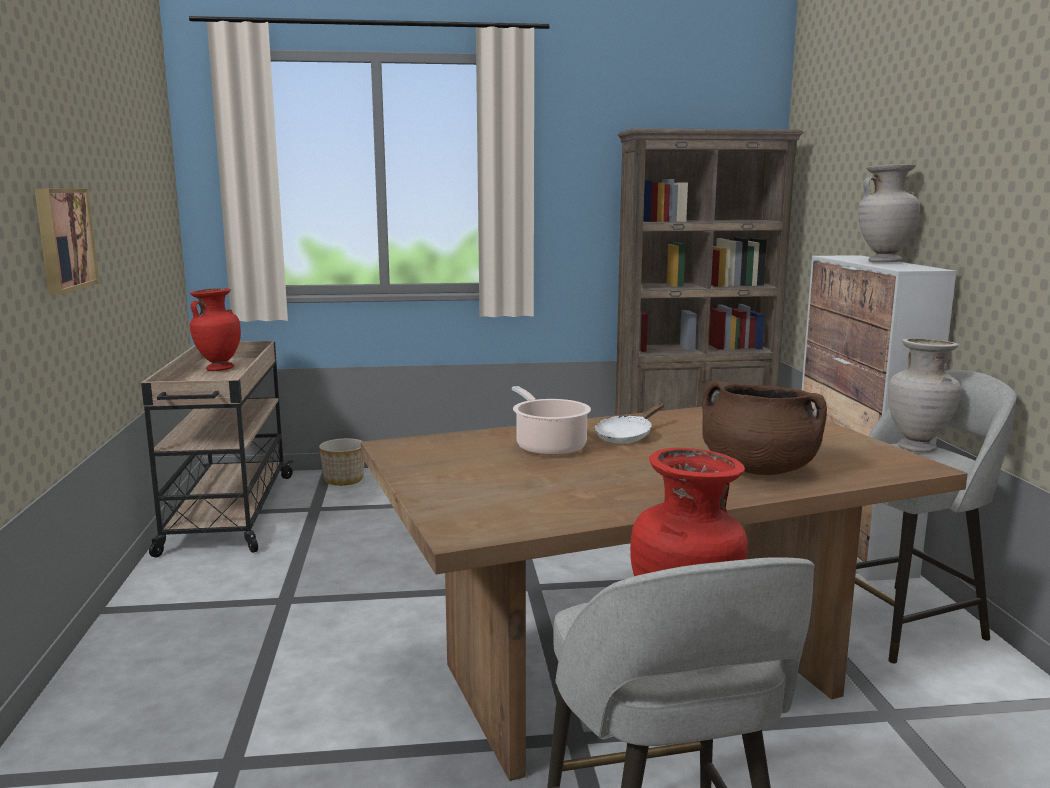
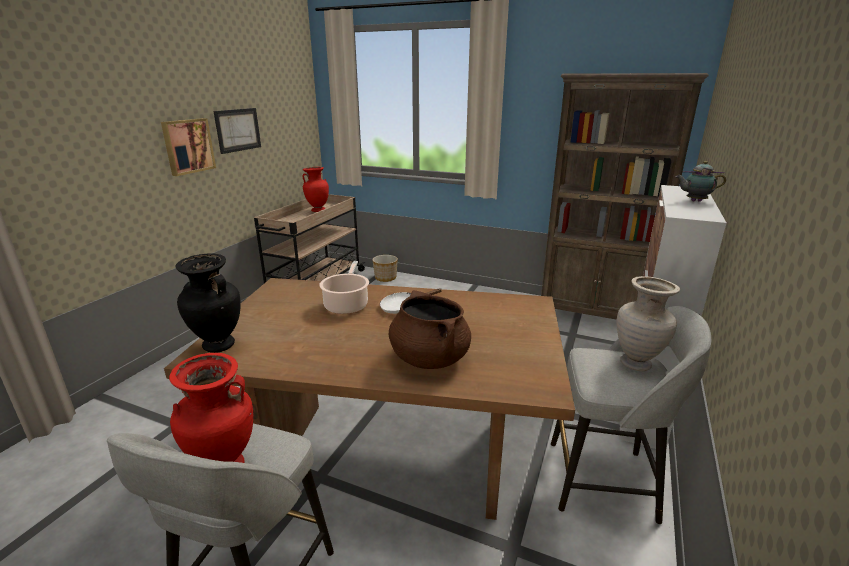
camera: 30 degrees right, 10 degrees up
(109, 216) = (238, 130): none -> picture
(464, 516) = (218, 346): none -> black vase
(883, 262) = (694, 201): beige vase -> teapot

